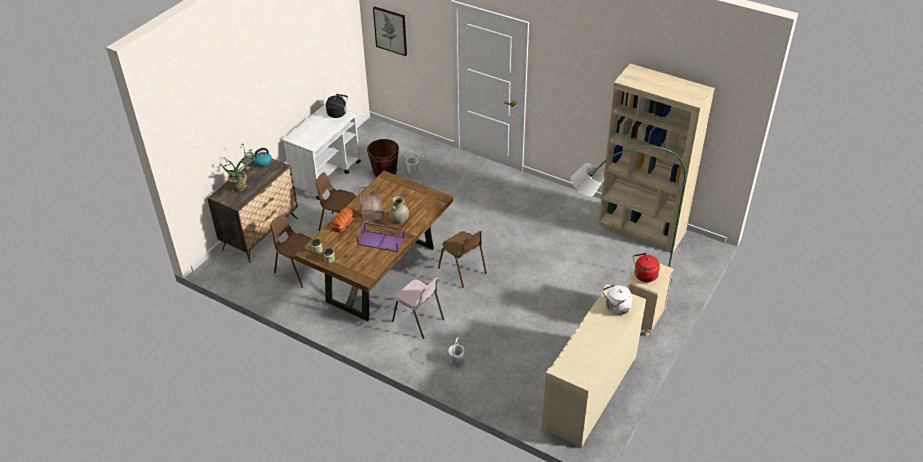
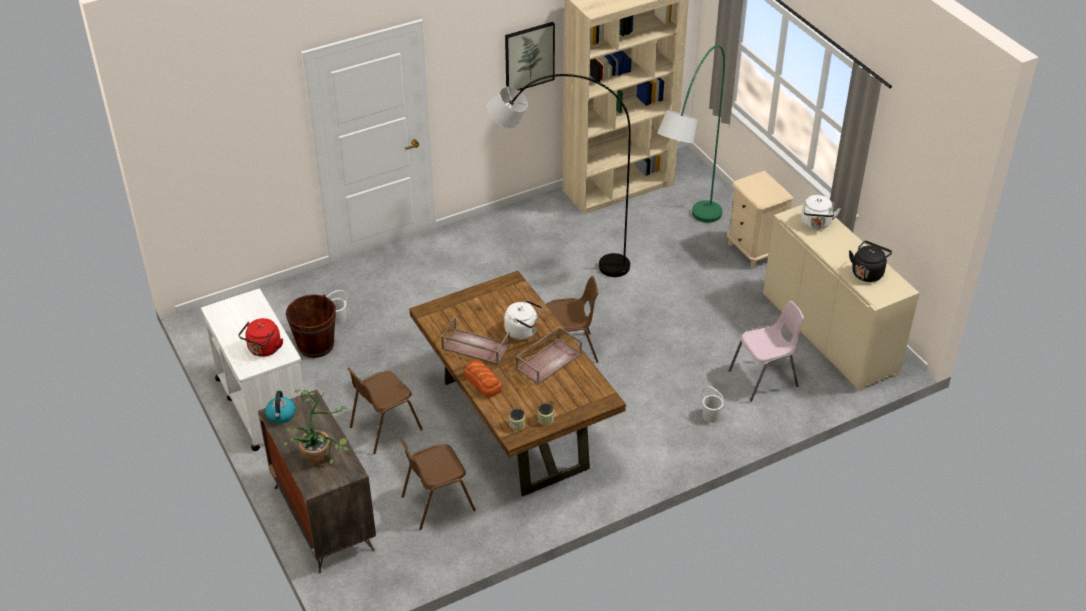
camera: 60 degrees left, 0 degrees up
(338, 113) = (240, 304): black kettle -> black kettle (867, 272)
(381, 241) = (549, 360): purple tray -> brown tray
(390, 30) = (203, 155): picture -> picture (529, 56)
(399, 220) = (523, 331): beige vase -> white kettle
(418, 320) = (623, 422): pink chair -> pink chair (764, 379)
(543, 230) = (556, 258): none -> grey floor lamp
(644, 276) = (761, 193): red kettle -> red kettle (264, 349)

